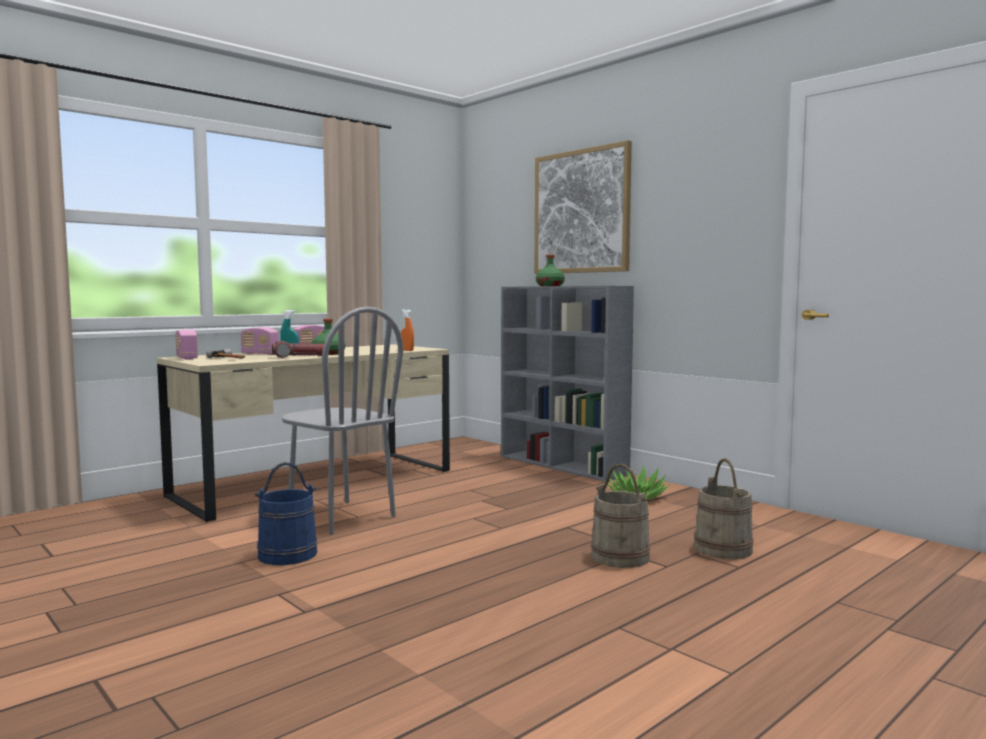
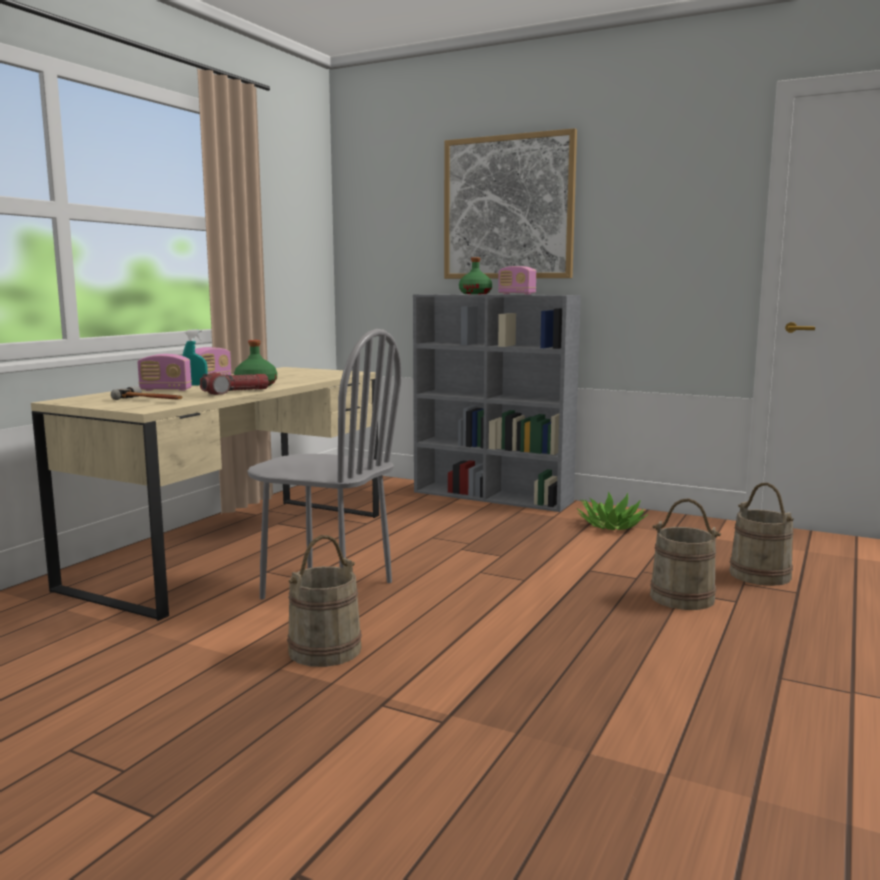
camera: 20 degrees left, 5 degrees up
(186, 358) = (82, 401): radio -> radio (516, 294)
(287, 554) = (324, 649): blue bucket -> beige bucket
(407, 350) = (335, 376): orange spray bottle -> none

